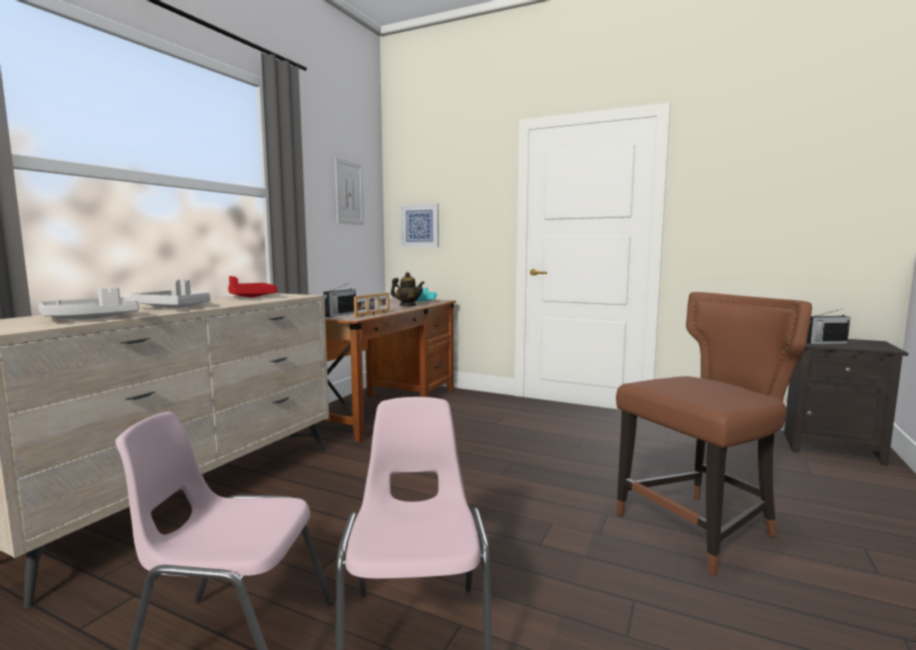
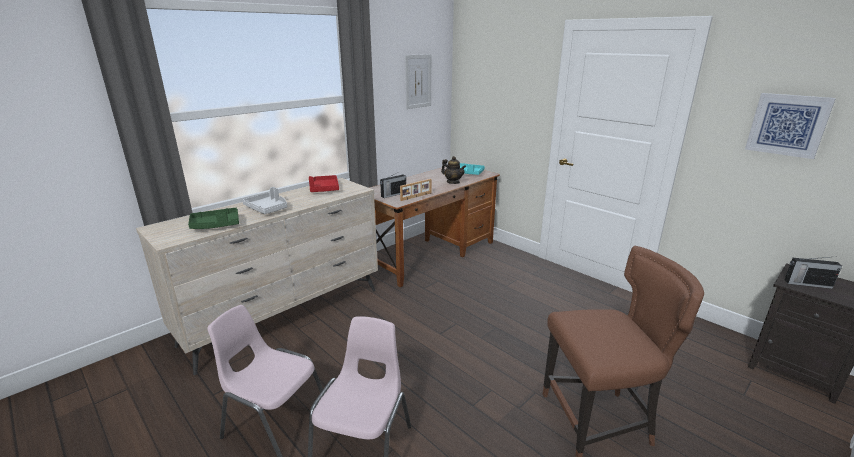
camera: 20 degrees right, 15 degrees up
(91, 318) = (216, 225): grey tray -> green tray
(420, 225) = (478, 106): picture -> picture (787, 125)

